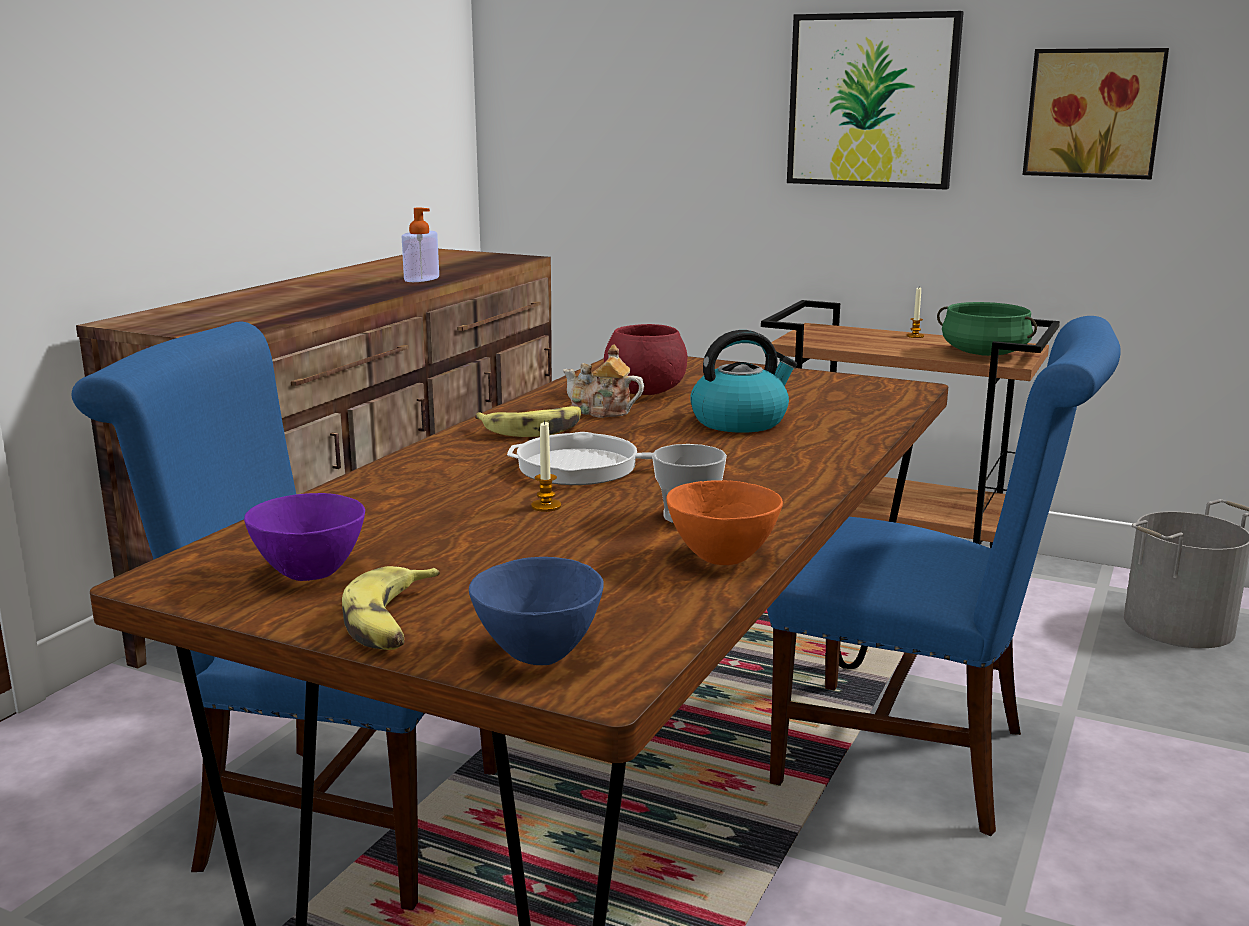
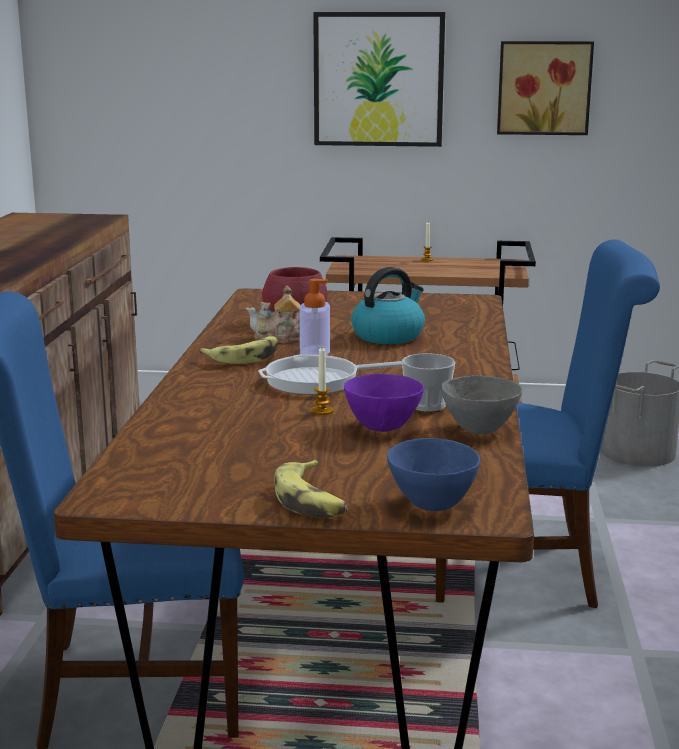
camera: 20 degrees left, 0 degrees up
(312, 574) = (212, 478): purple bowl -> purple bowl (384, 427)
(421, 279) = (48, 241): soap dispenser -> soap dispenser (315, 352)
(721, 558) = (479, 430): orange bowl -> grey bowl
(984, 353) = (487, 269): green cooking pot -> none

